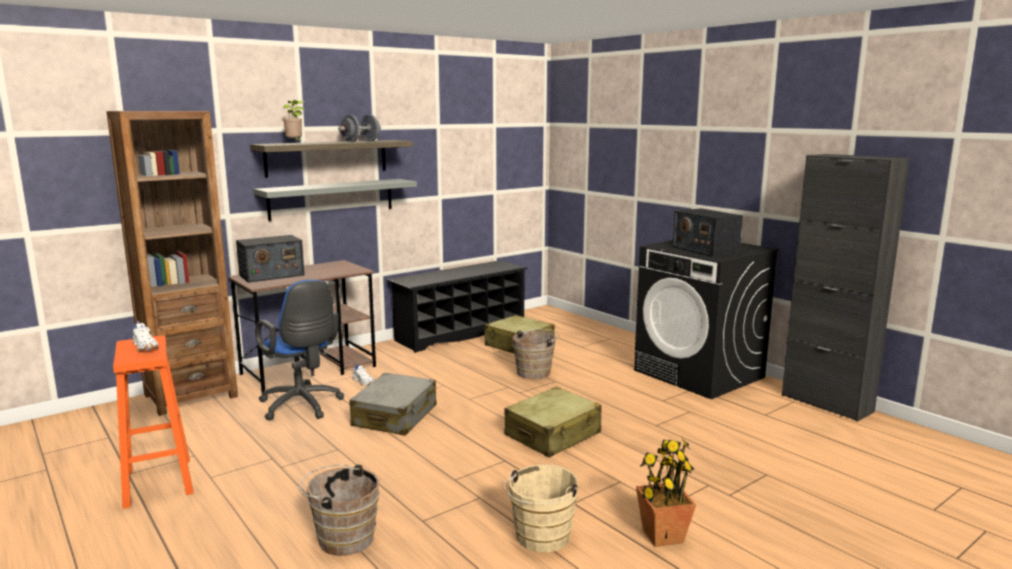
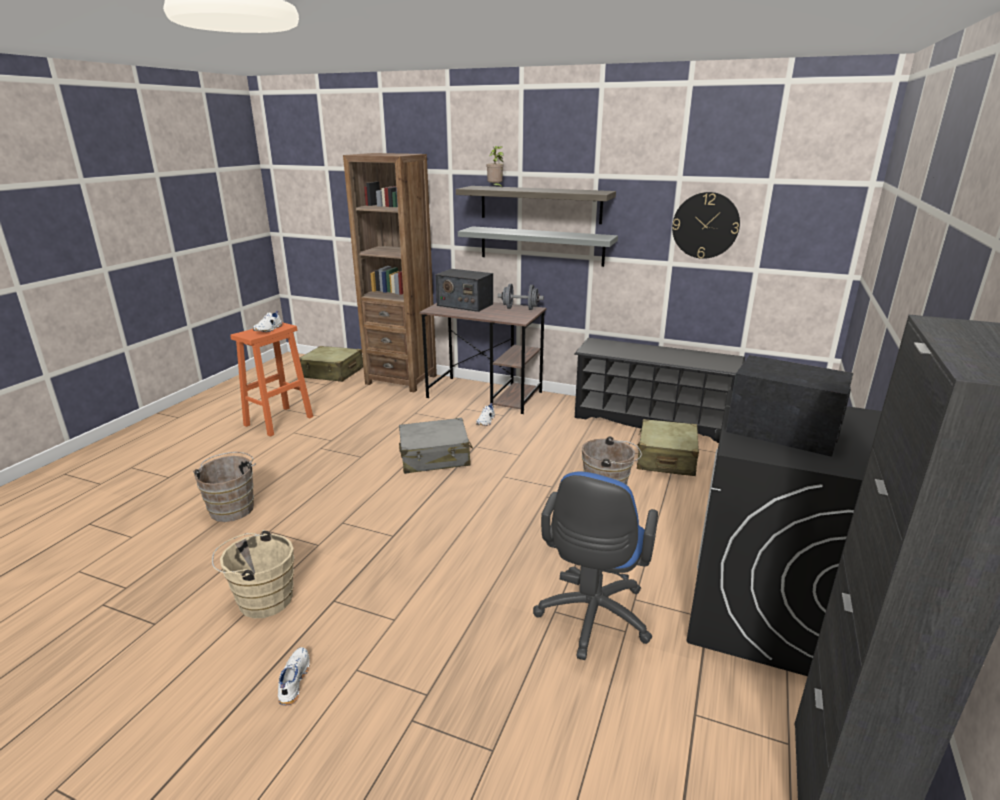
camera: 60 degrees right, 10 degrees up
(302, 406) = (419, 418): blue office chair -> blue office chair (591, 620)
(360, 141) = (557, 191): grey dumbbell -> grey dumbbell (520, 308)
(461, 162) = (705, 225): none -> wall clock
(553, 435) = (467, 546): beige suitcase -> beige suitcase (332, 373)
(662, 536) = (293, 681): potted plant -> white shoe
(704, 249) = (783, 431): radio -> radio turned 90 degrees clockwise

